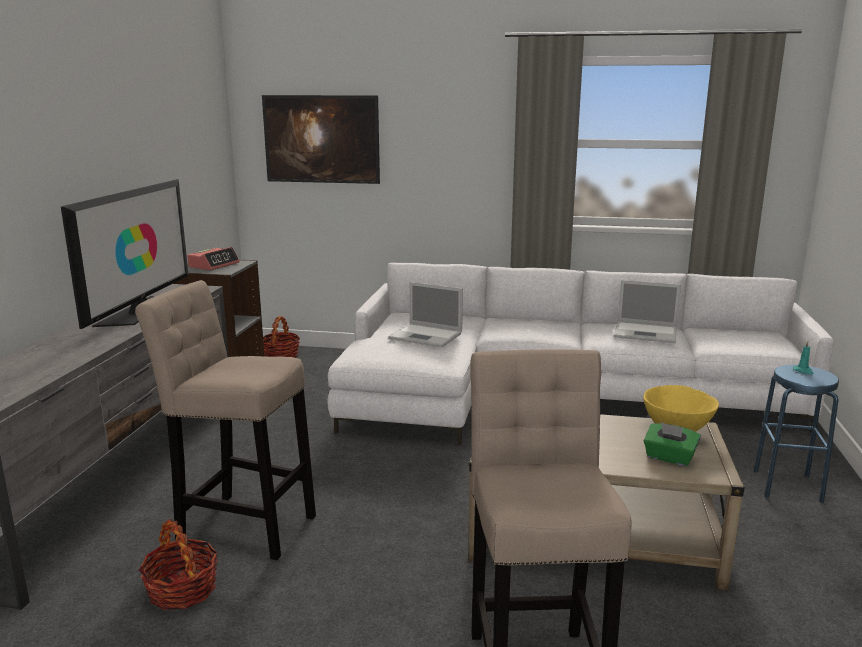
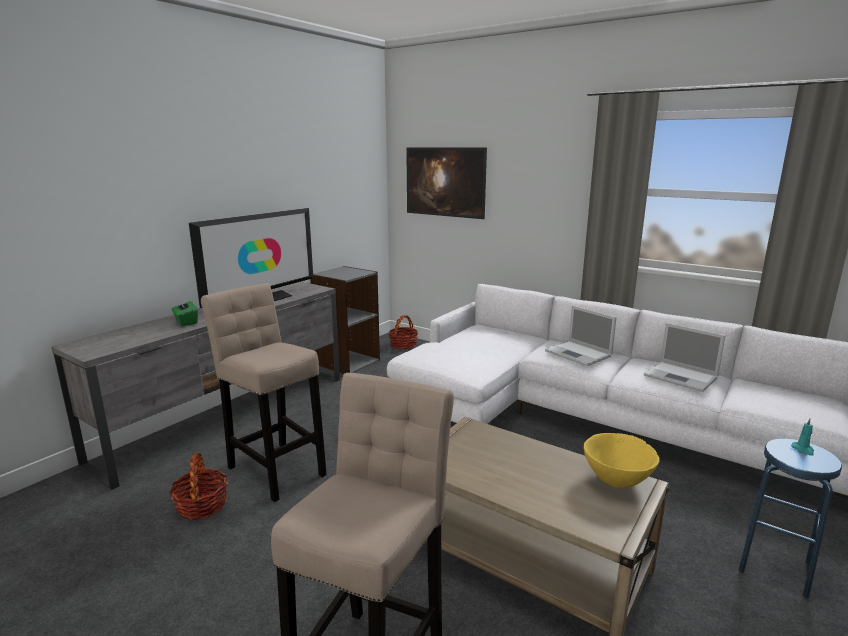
camera: 25 degrees right, 0 degrees up
(214, 265) = (344, 272): alarm clock -> none
(427, 336) = (478, 348): laptop -> laptop (579, 354)
(669, 458) = (582, 506): green tissue box -> green tissue box (186, 322)

